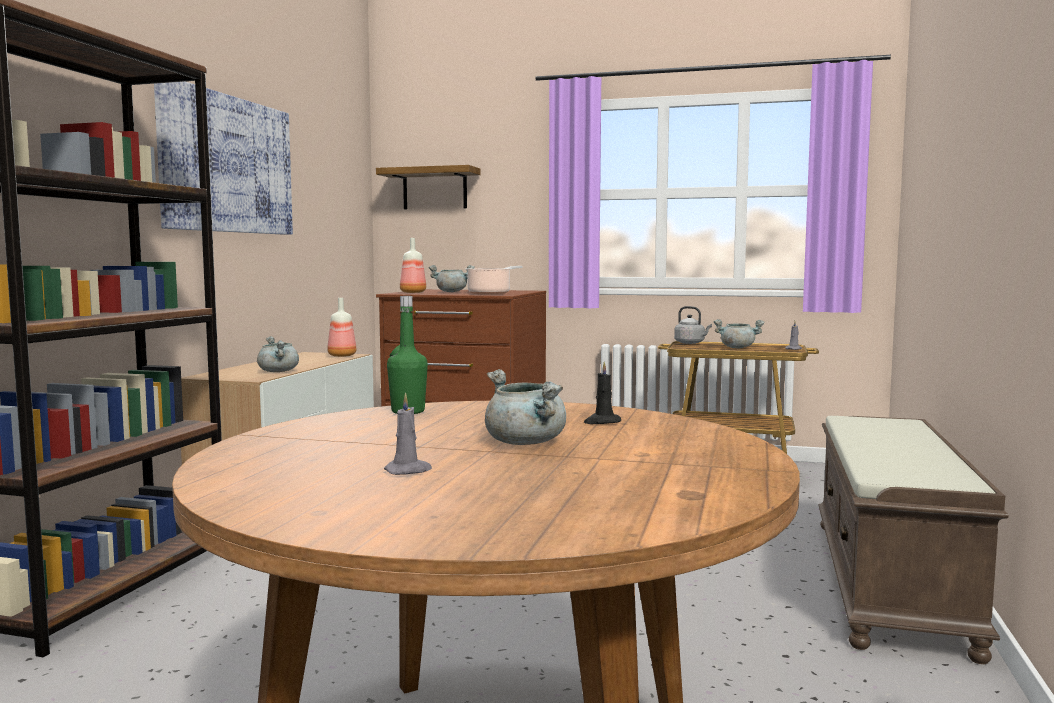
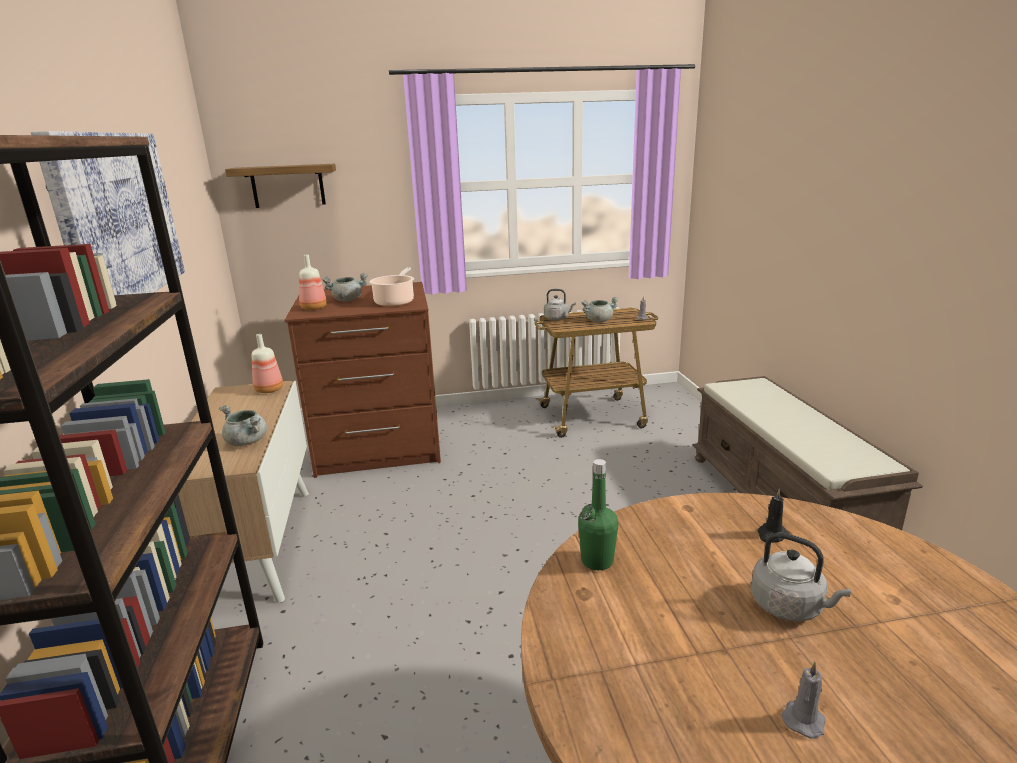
camera: 25 degrees left, 15 degrees up
(526, 443) = (790, 606): grey cooking pot -> grey kettle

